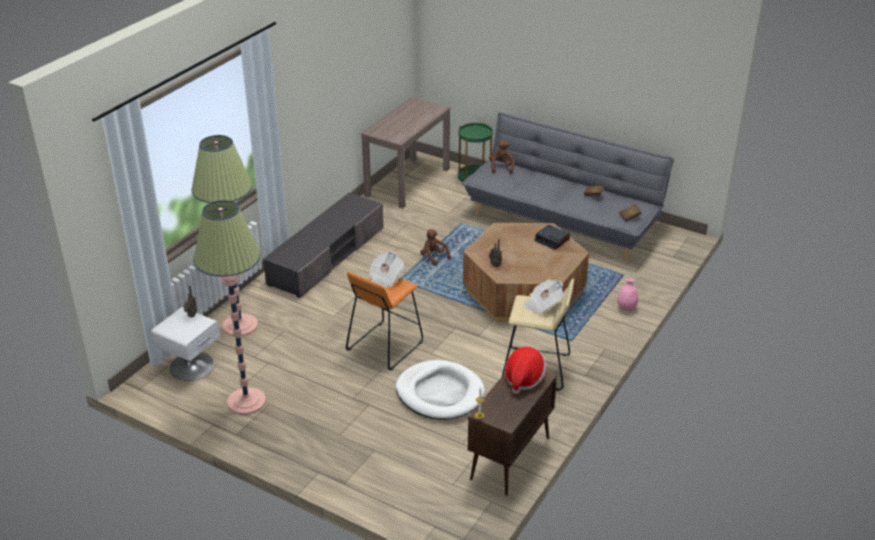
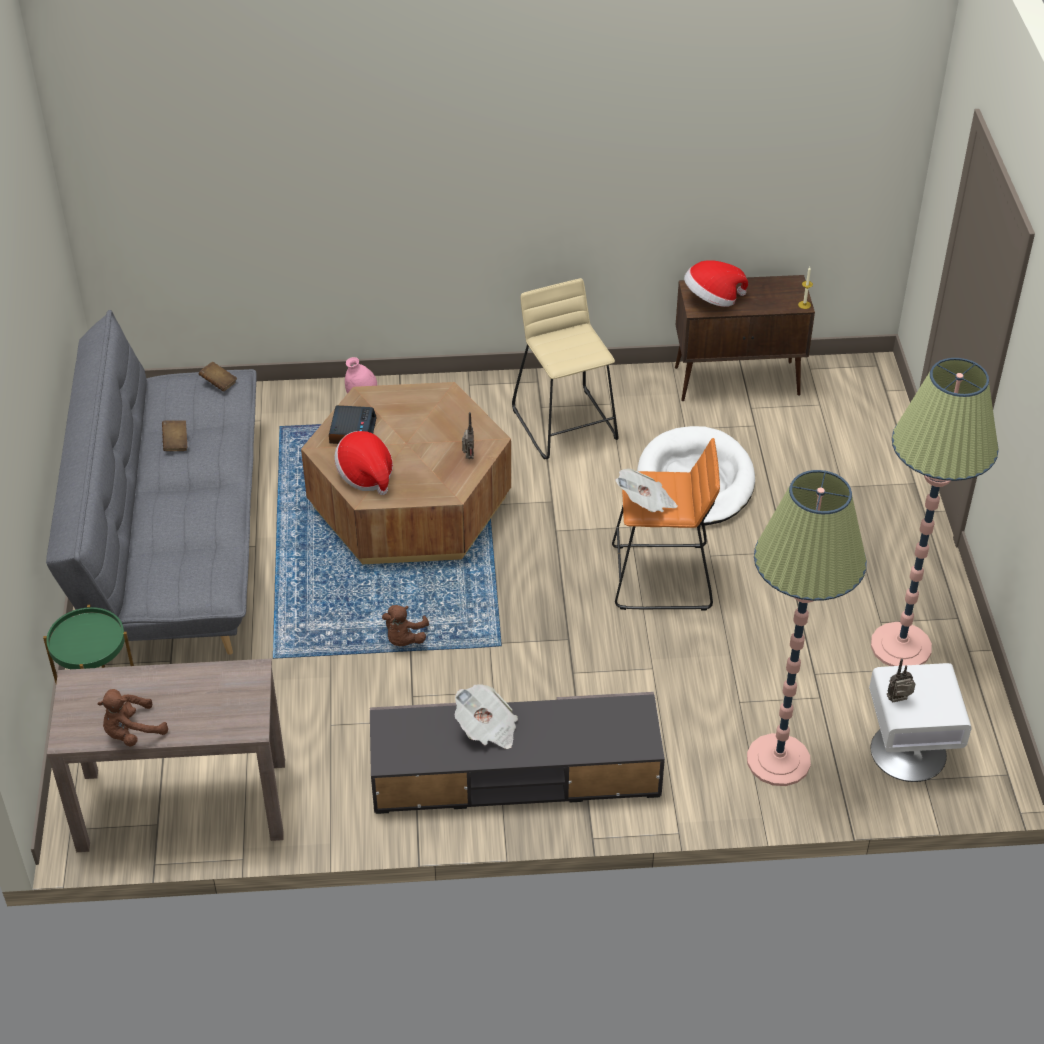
camera: 125 degrees left, 10 degrees up
(501, 167) = (159, 583): brown plush toy -> brown plush toy (132, 732)
(514, 233) = (365, 475): none -> hat
(543, 305) = (555, 343): newspaper -> newspaper (487, 729)

